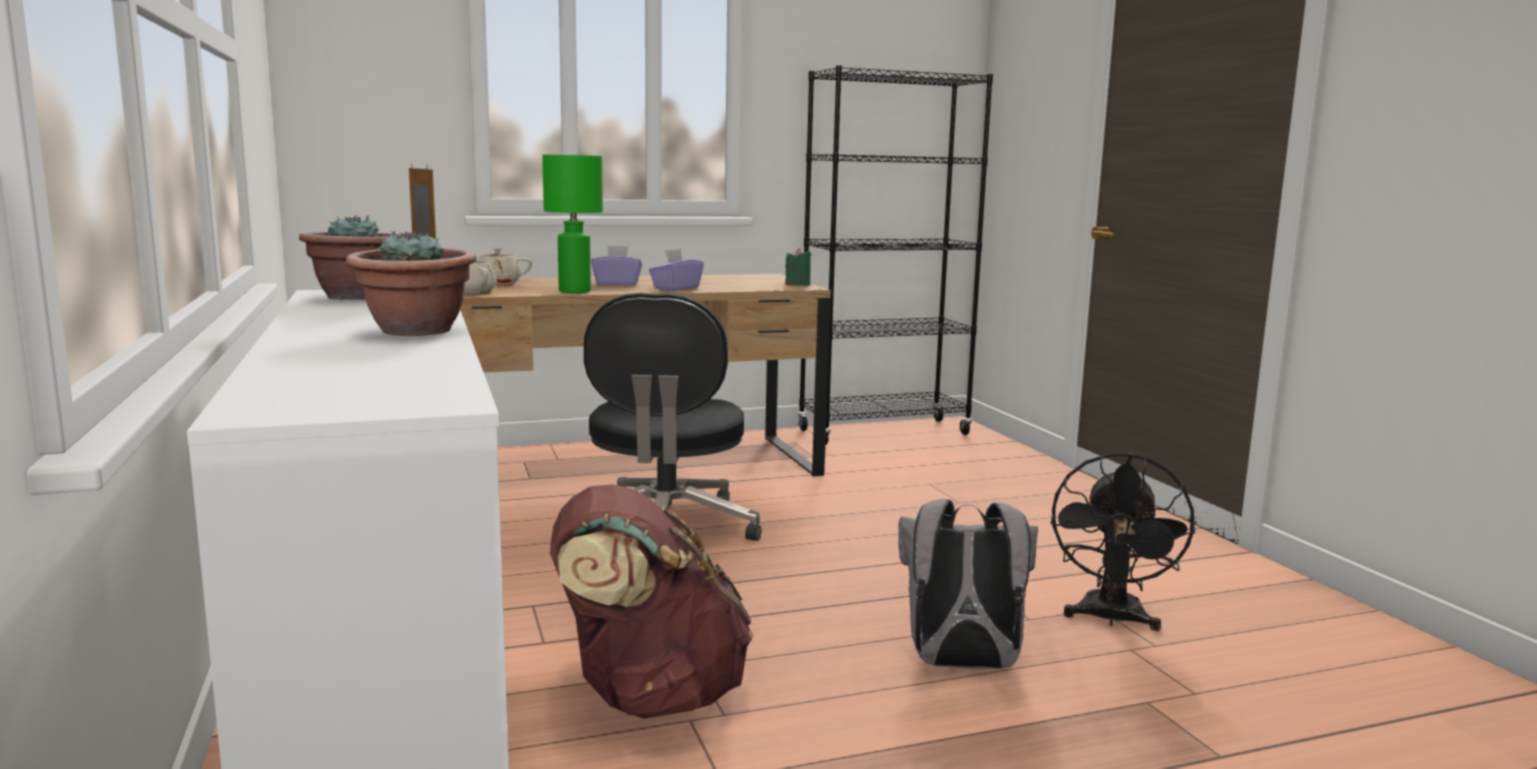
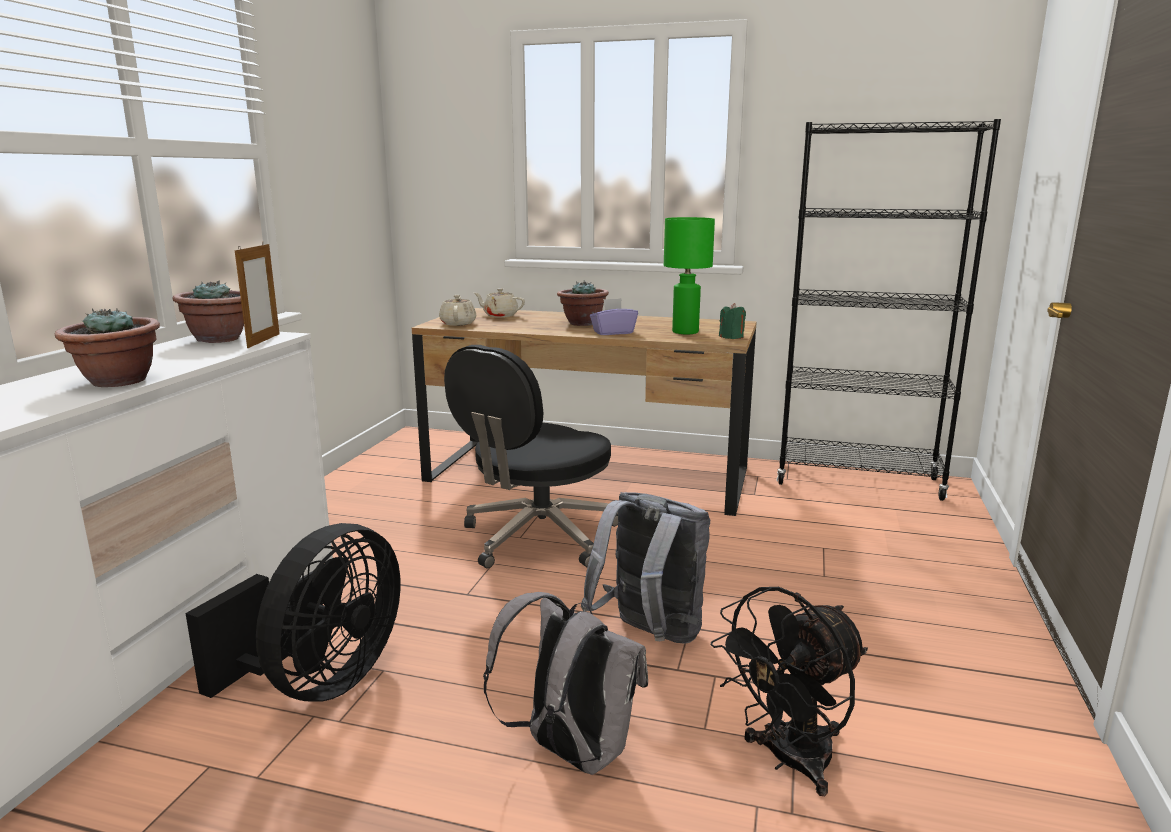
camera: 35 degrees right, 5 degrees up
(574, 291) = (527, 329): green table lamp -> green table lamp (685, 332)
(617, 284) = (582, 323): purple tissue box -> potted plant
(648, 695) = (320, 683): brown backpack -> black fan
(893, 575) = (649, 636): none -> grey backpack

